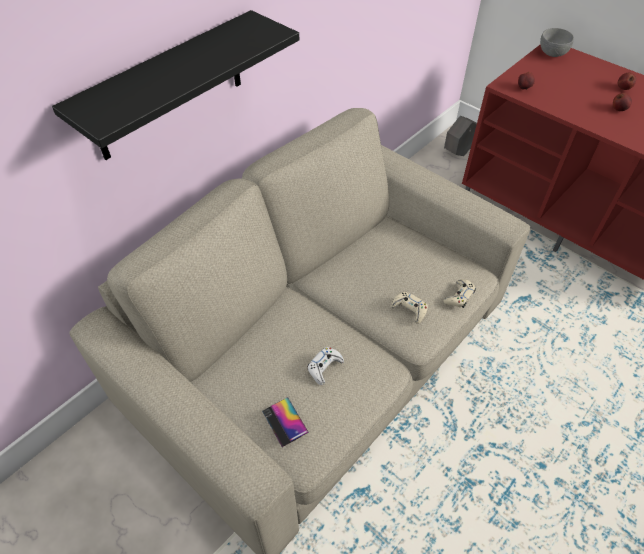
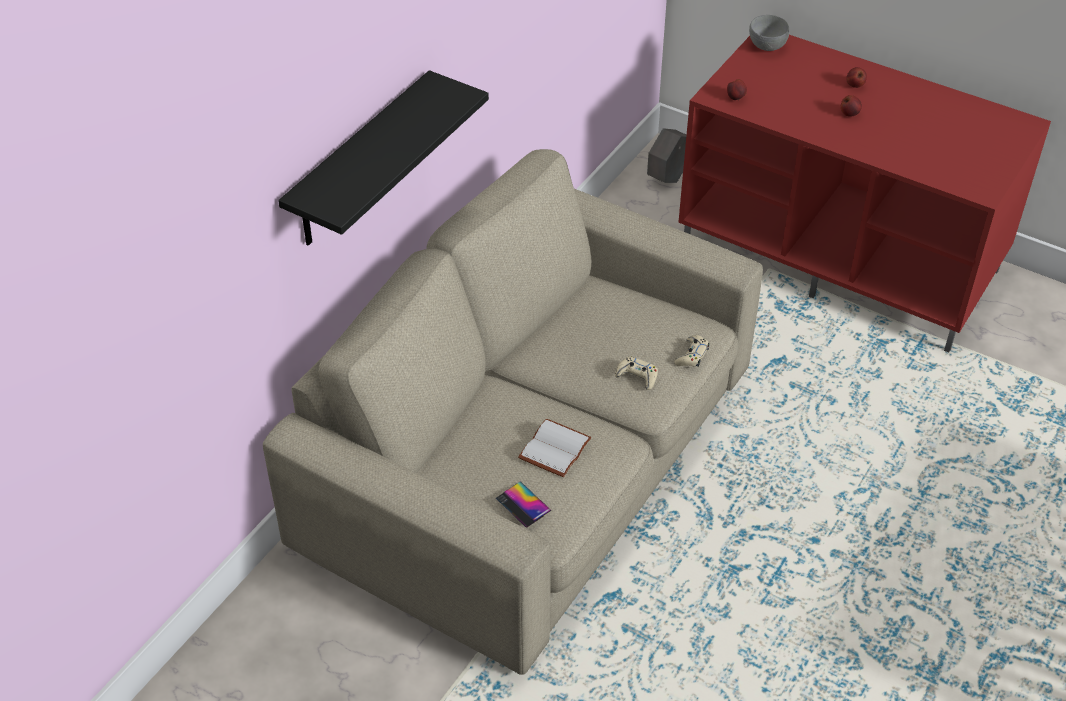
camera: 10 degrees left, 5 degrees down
(324, 367) = (553, 447): white game controller -> white book

